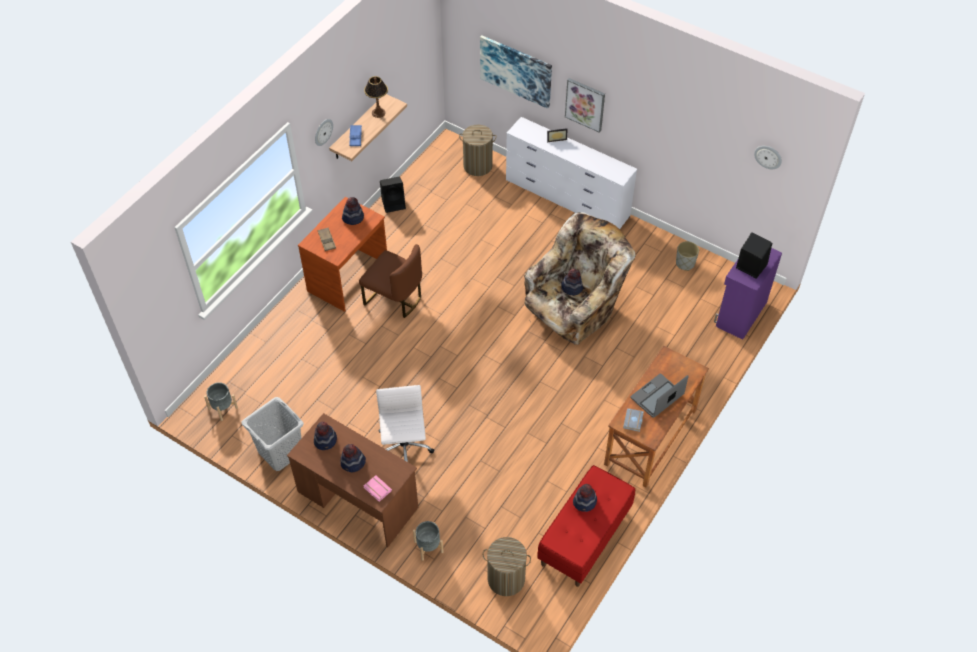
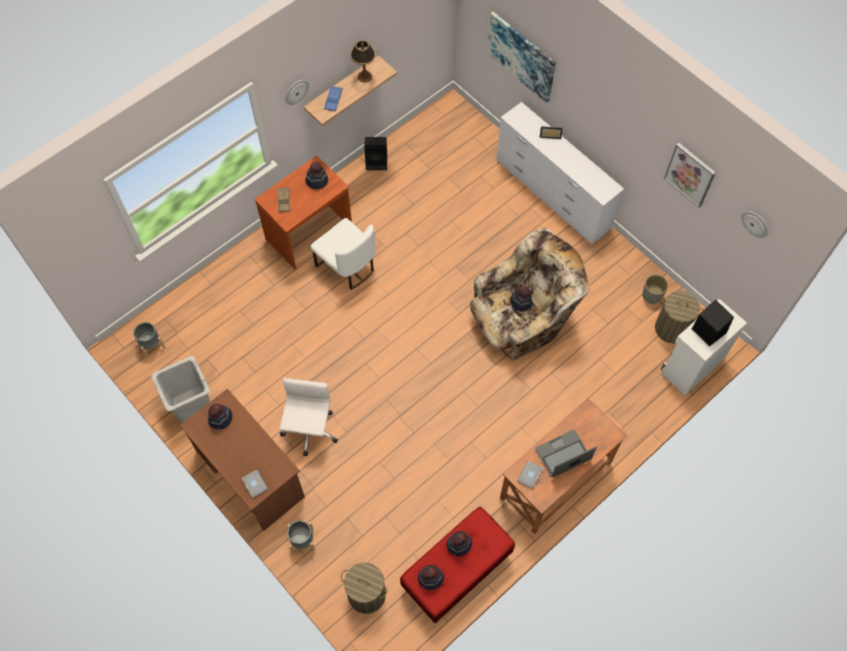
camera: 15 degrees right, 10 degrees up
(353, 463) = (239, 450): hat -> hat (430, 578)
(376, 489) = (254, 484): pink book -> grey book
(394, 299) = (347, 266): brown chair -> white chair
(478, 166) = (473, 137): laundry basket -> laundry basket (671, 328)
(585, 104) = (583, 111): picture -> picture (690, 174)
(740, 314) = (691, 366): purple cabinet -> white cabinet

